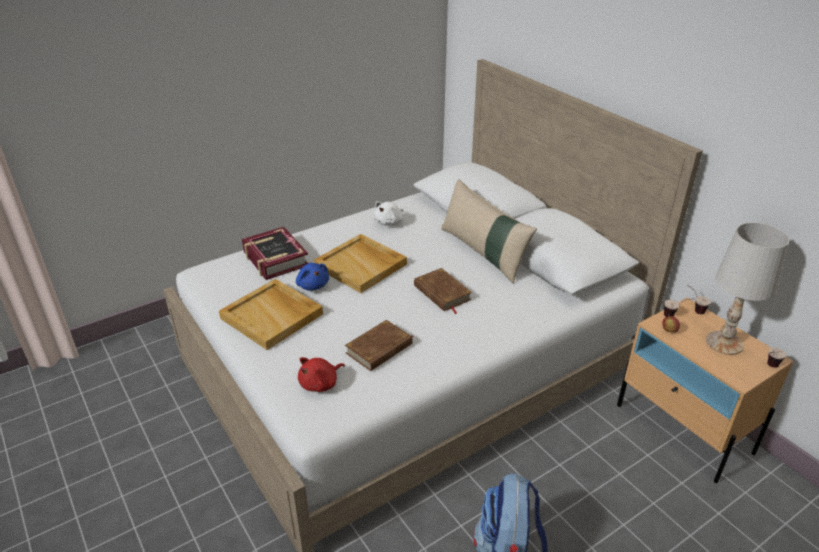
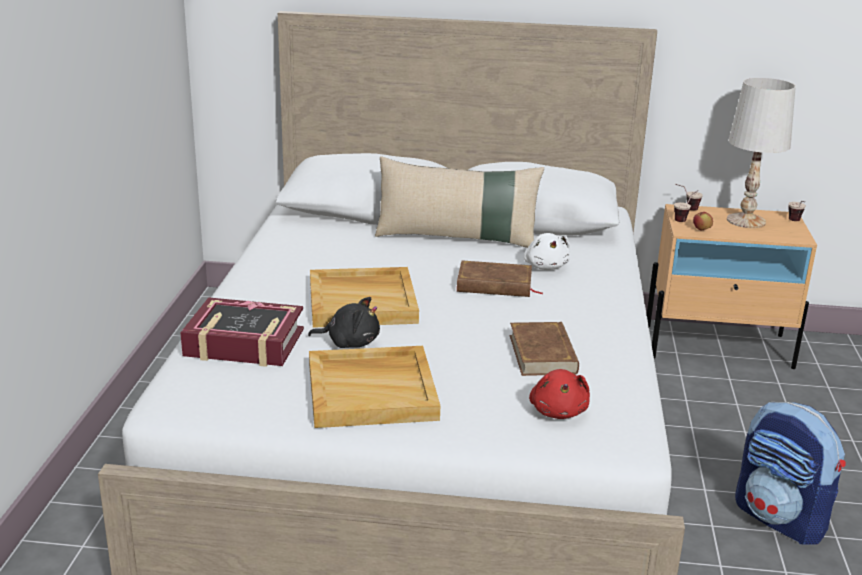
camera: 50 degrees left, 10 degrees down
(312, 285) = (350, 342): blue plush toy -> black plush toy
(389, 222) = (303, 253): white plush toy -> white plush toy (545, 266)

